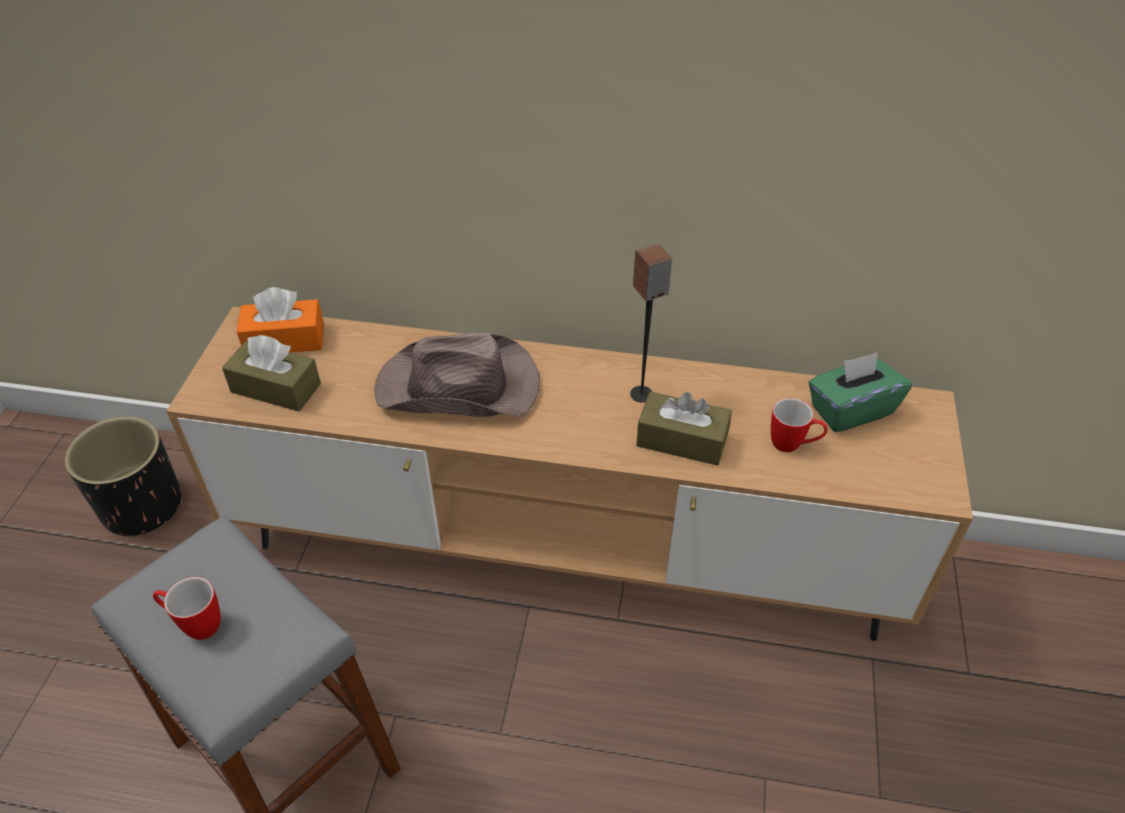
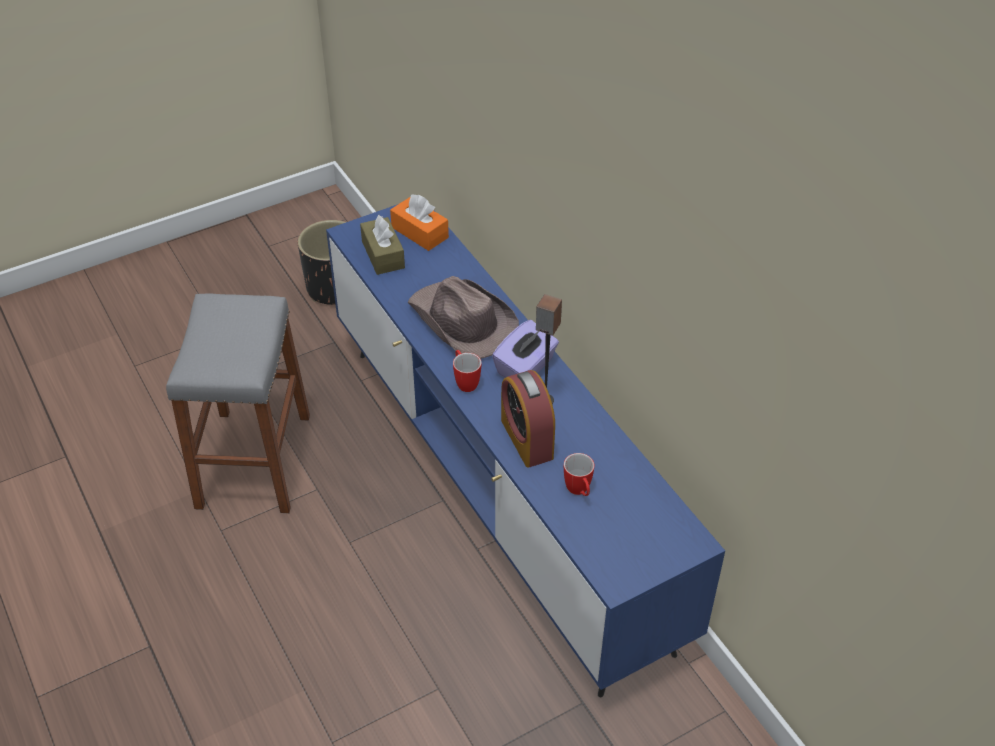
camera: 50 degrees right, 0 degrees up
(195, 624) = (217, 333): mug -> mug (465, 381)
(563, 550) = (499, 489): brown tv stand -> blue tv stand
(580, 381) = (525, 367): none -> purple tissue box
(682, 440) = (527, 439): brown tissue box -> alarm clock
(850, 410) = (643, 505): green tissue box -> none

